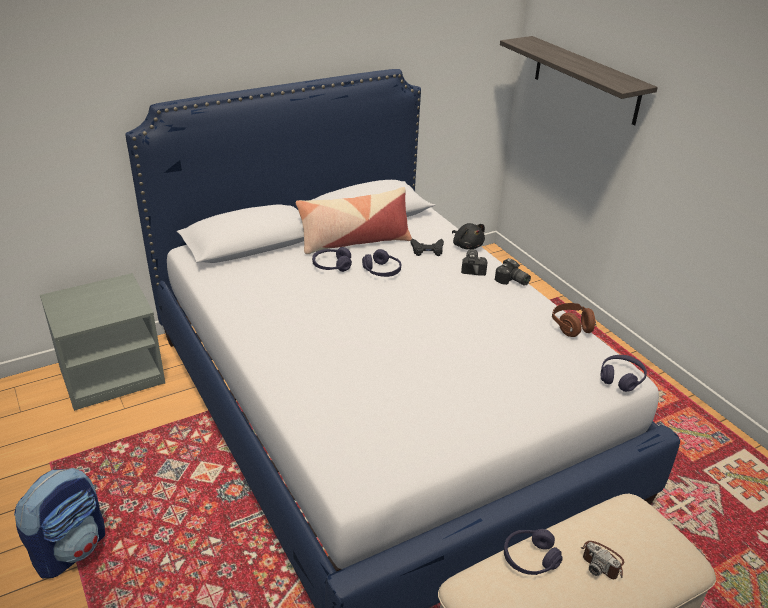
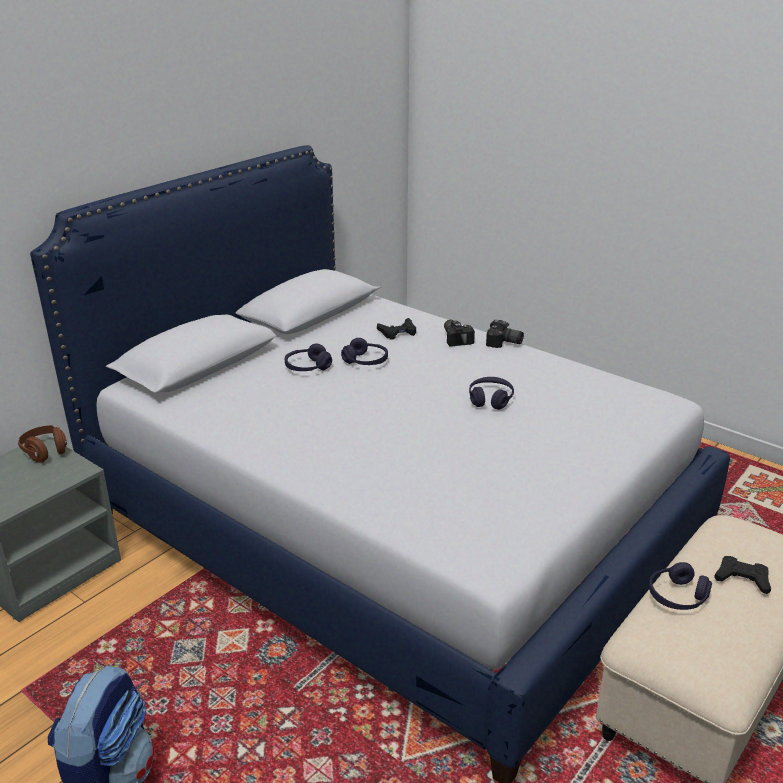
camera: 20 degrees left, 5 degrees down
(354, 241) = (314, 339): pillow -> none
(467, 245) = (435, 320): black plush toy -> none
(571, 327) = (590, 371): brown headphones -> brown headphones (45, 452)
(586, 80) = (498, 133): shelf -> none
(602, 562) = (742, 578): camera -> black game controller
(621, 378) = (668, 404): purple headphones -> purple headphones (490, 399)

